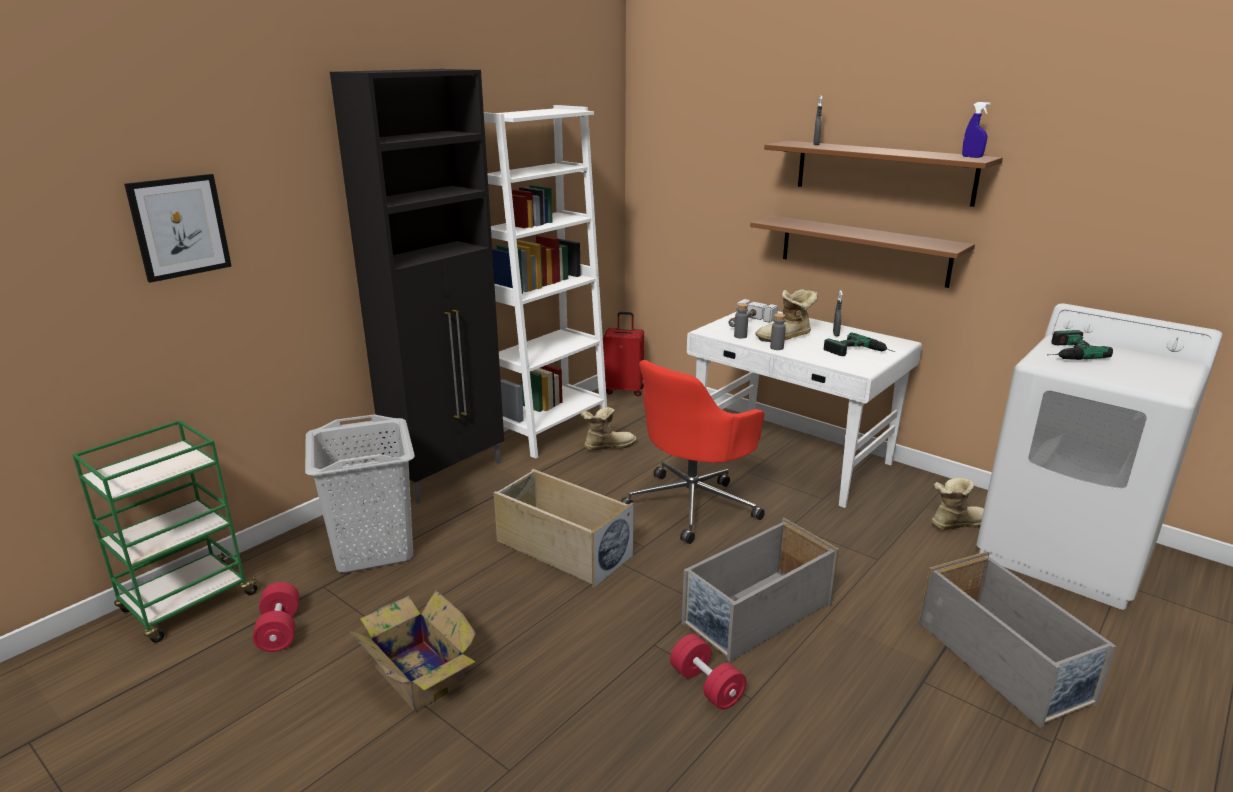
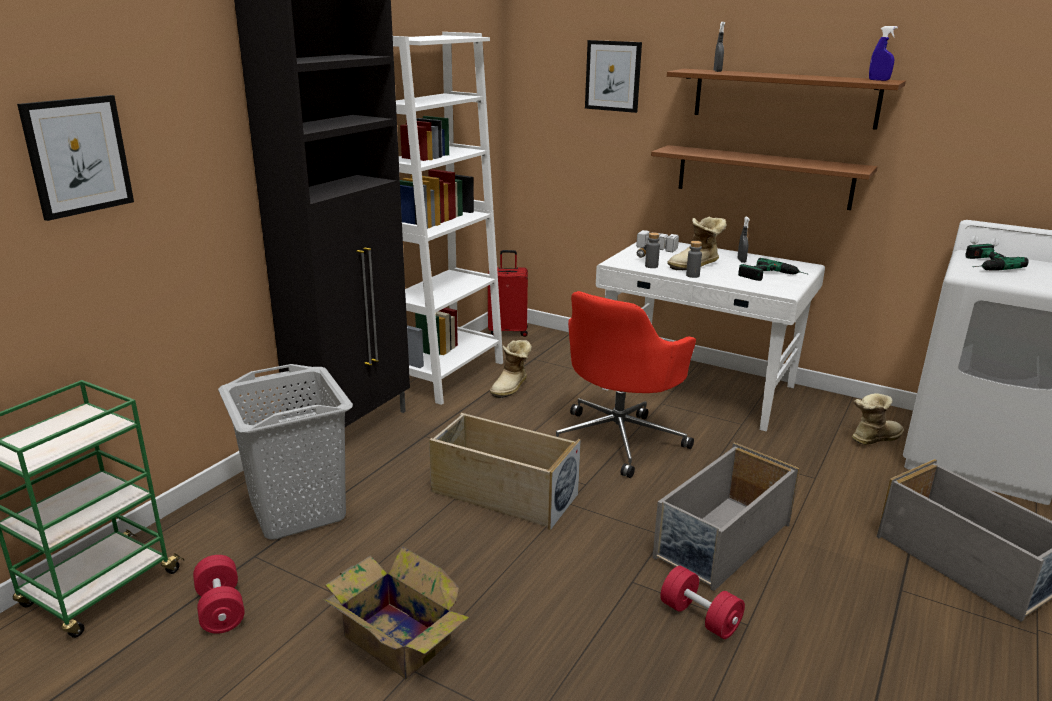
camera: 10 degrees left, 0 degrees up
(607, 446) = (511, 387): boot -> boot turned 150 degrees clockwise
(722, 146) = (613, 76): none -> picture

